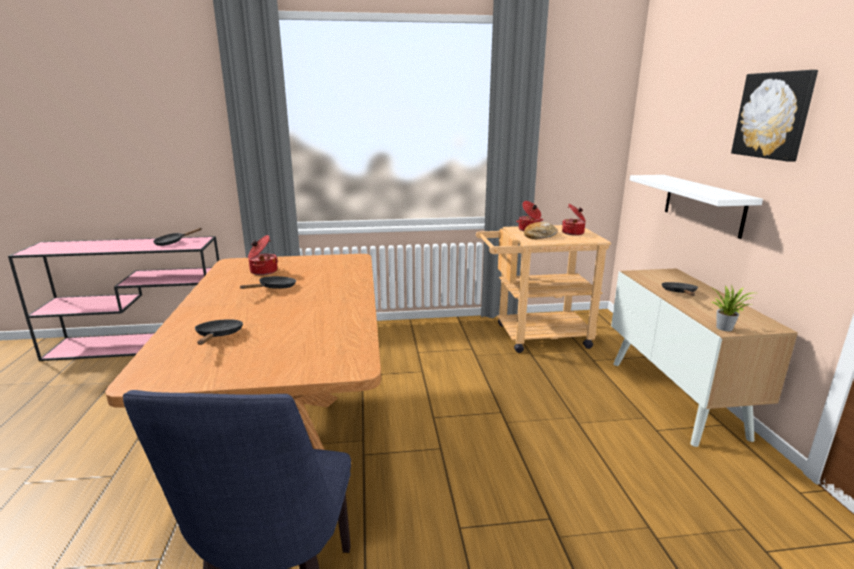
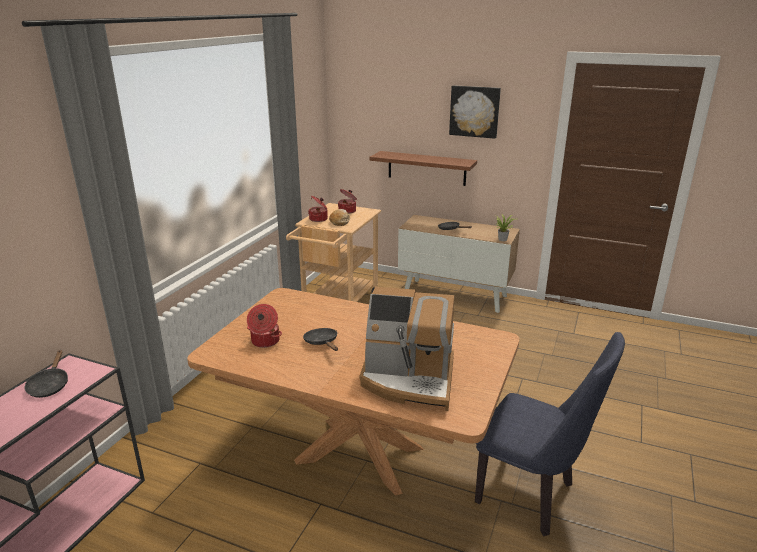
camera: 60 degrees left, 5 degrees up
(218, 336) = (409, 380): black frying pan -> coffee machine
(703, 204) = (426, 168): white shelf -> brown shelf

